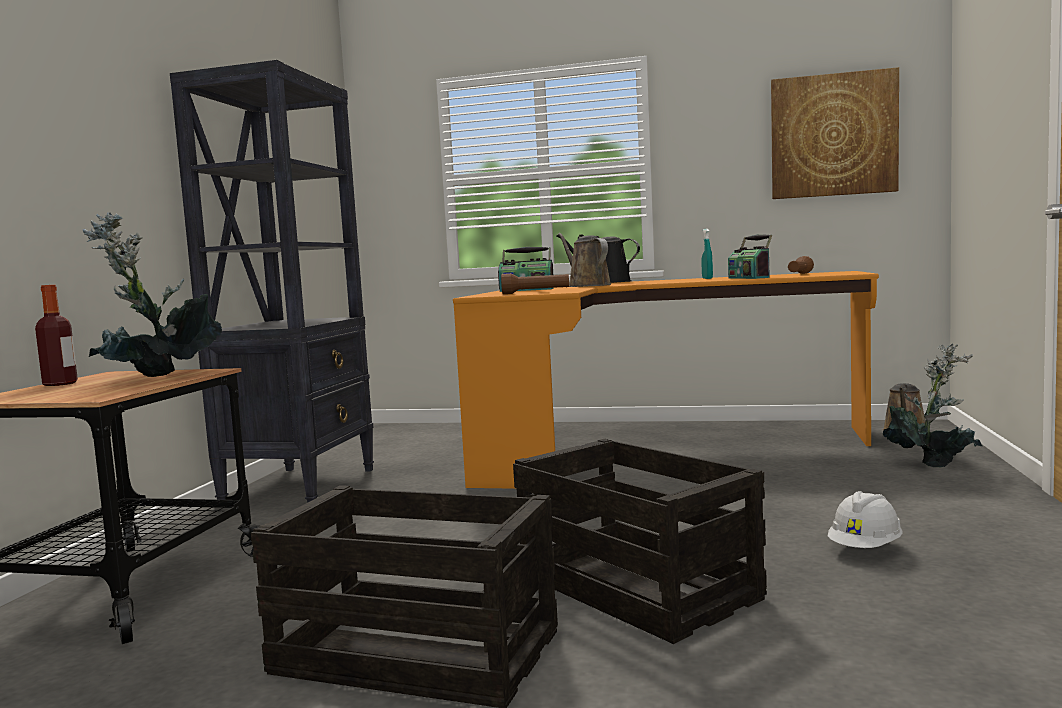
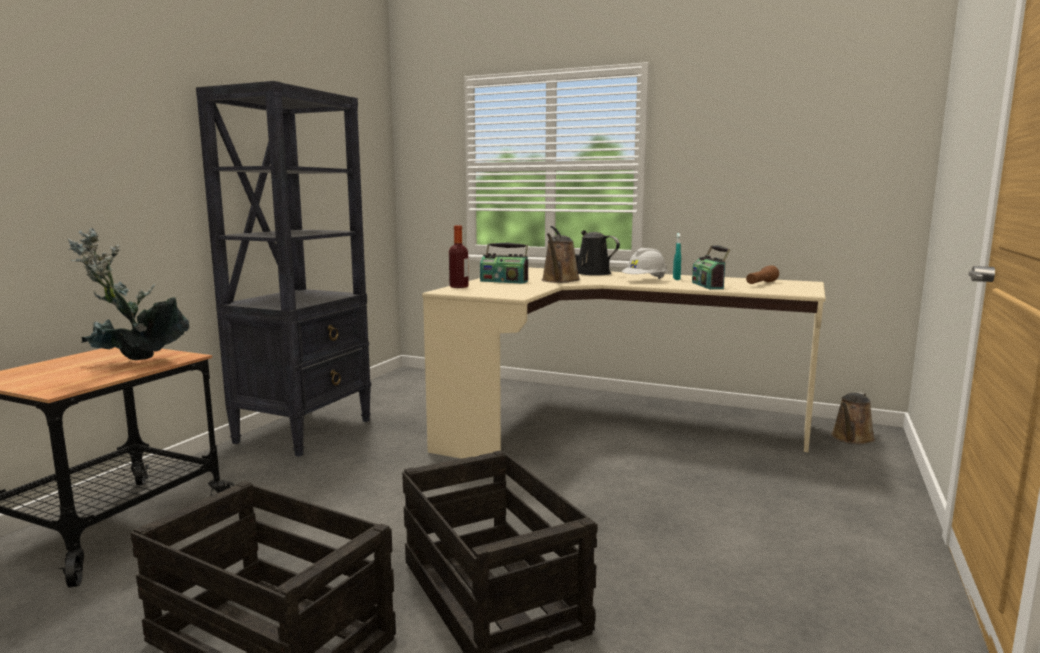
camera: 10 degrees right, 5 degrees up
(60, 384) = (65, 360): bottle -> bottle (459, 287)
(535, 292) = (497, 291): brown flashlight -> none
(587, 286) = (559, 281): brown watering can -> brown watering can turned 150 degrees counterclockwise
(653, 446) = (611, 425): orange desk -> beige desk
(833, 135) = (818, 148): picture -> none
(865, 549) = (722, 586): white hard hat -> white hard hat (645, 281)
(933, 463) = (854, 484): potted plant -> none

